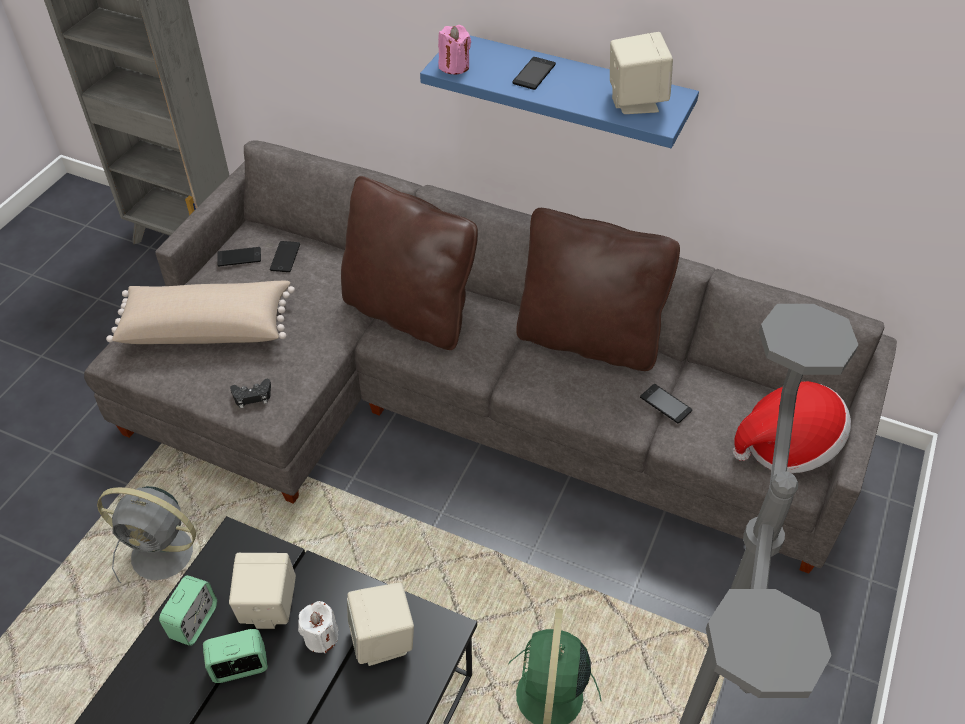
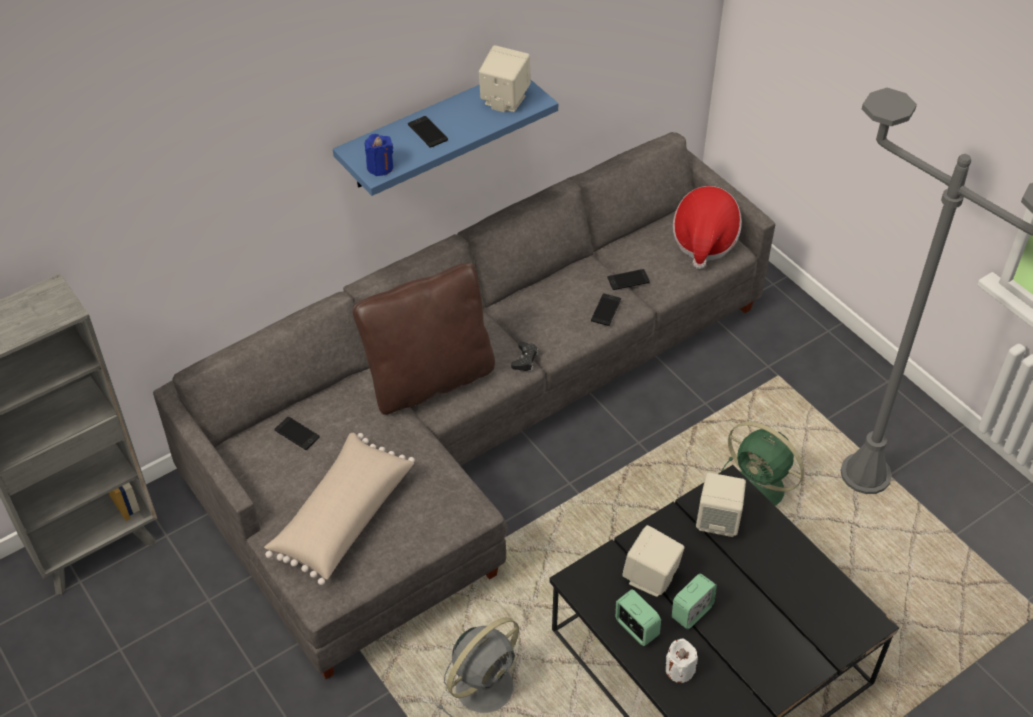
camera: 60 degrees left, 0 degrees up
(239, 257) = (268, 466): phone -> phone (606, 310)
(240, 667) = (692, 612): alarm clock -> alarm clock turned 150 degrees counterclockwise
(252, 396) = (446, 513): black game controller -> black game controller (525, 359)
(321, 637) = (694, 555): white candle -> white candle (679, 670)
(454, 66) = (380, 167): pink candle -> blue candle
(588, 339) = (539, 290): brown pillow -> none

